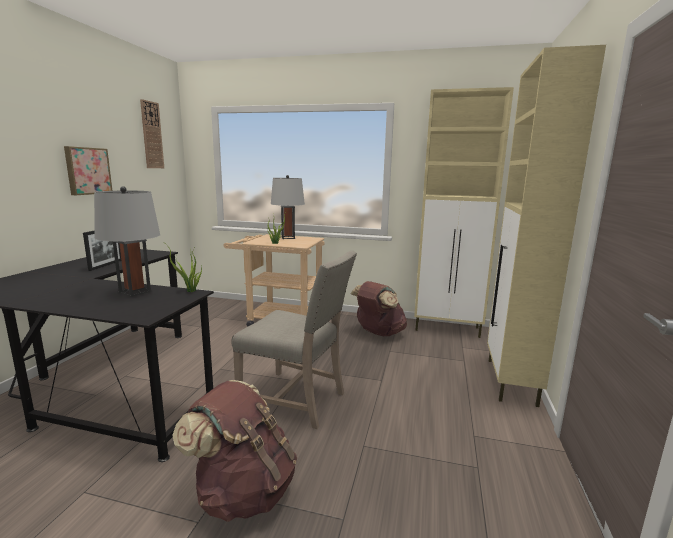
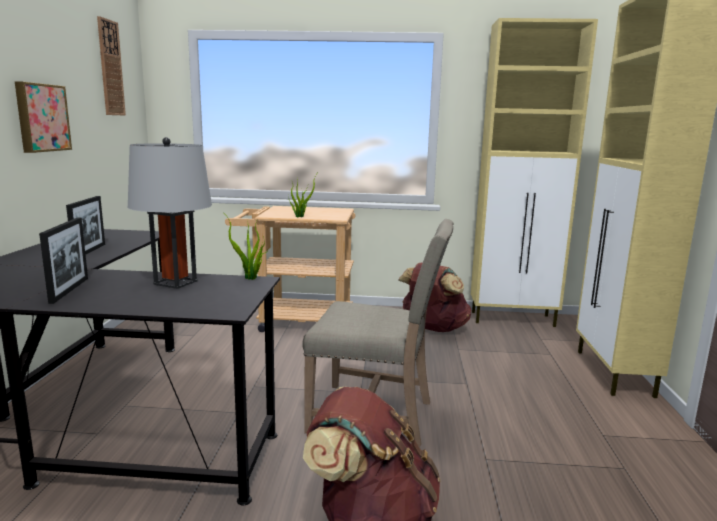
camera: 10 degrees left, 0 degrees up
(59, 294) = (69, 290): none -> picture frame
(288, 237) = (307, 209): grey table lamp -> none

